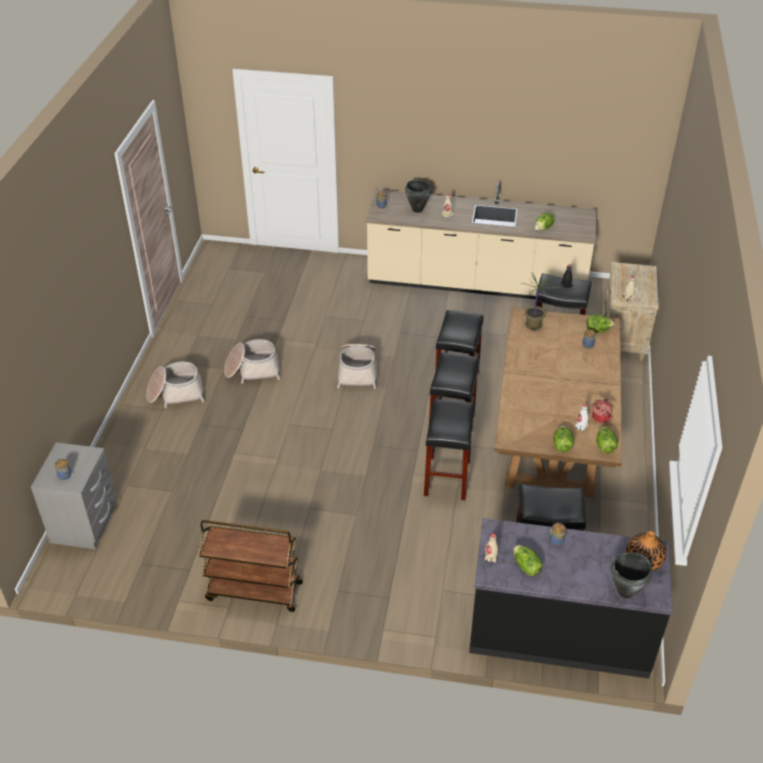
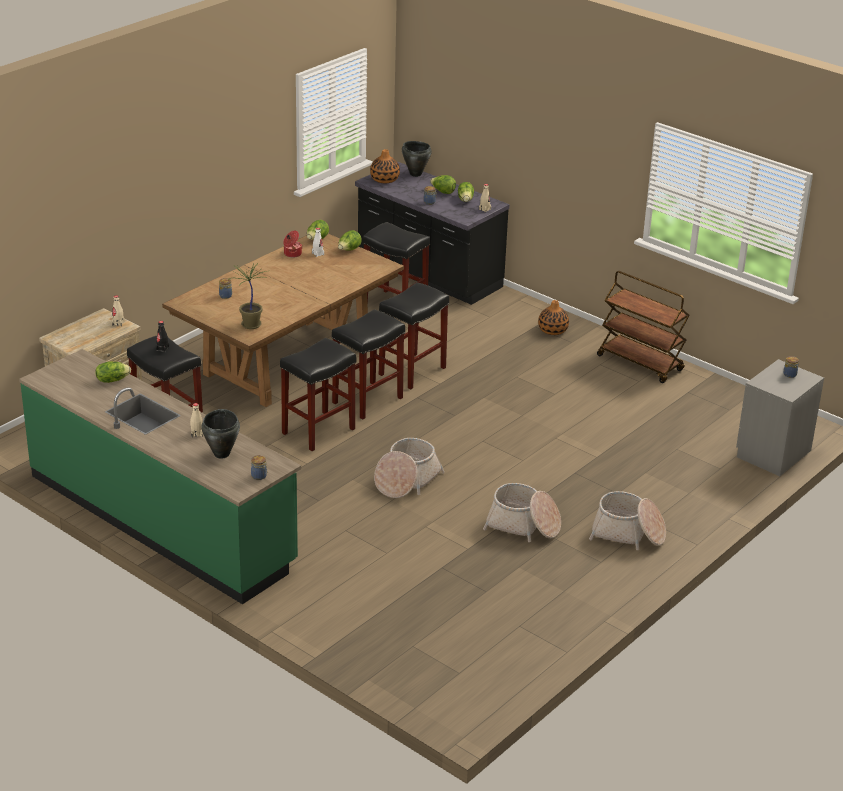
camera: 150 degrees left, 10 degrees down
(367, 600) = (553, 330): none -> vase
(476, 283) = (161, 519): beige counter -> green counter
(598, 330) = (199, 302): lettuce -> lettuce (443, 192)

